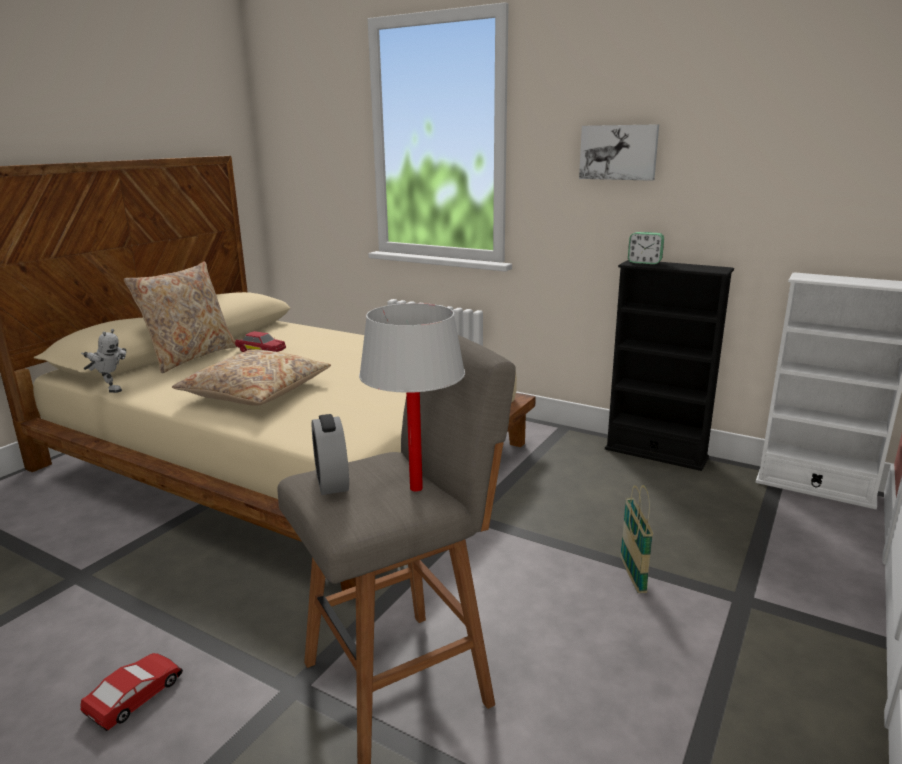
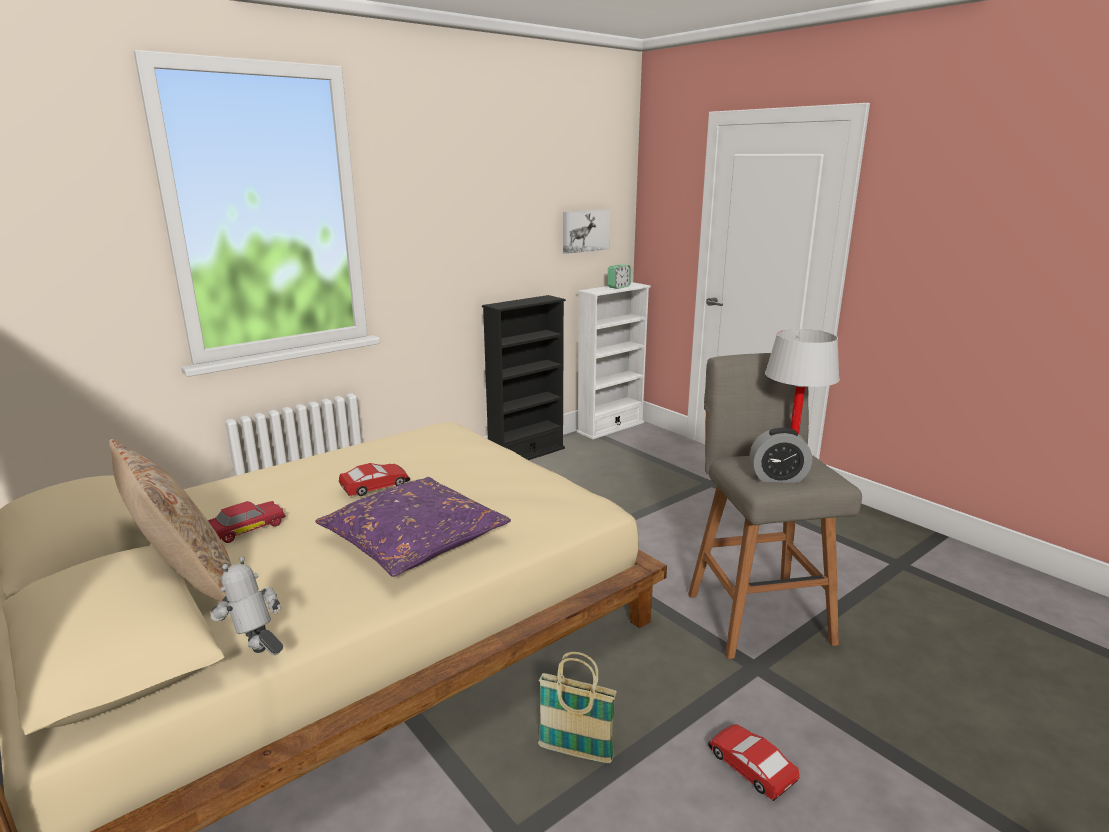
camera: 70 degrees left, 0 degrees up
(110, 389) = (259, 658): toy robot -> toy robot turned 90 degrees counterclockwise
(255, 392) = (414, 540): beige pillow -> purple pillow
(340, 363) = (375, 486): none -> toy car
(618, 152) = (461, 215): picture -> picture (585, 230)
(632, 575) = (674, 506): basket -> basket (575, 752)
(644, 262) = (503, 304): alarm clock -> alarm clock (618, 287)

